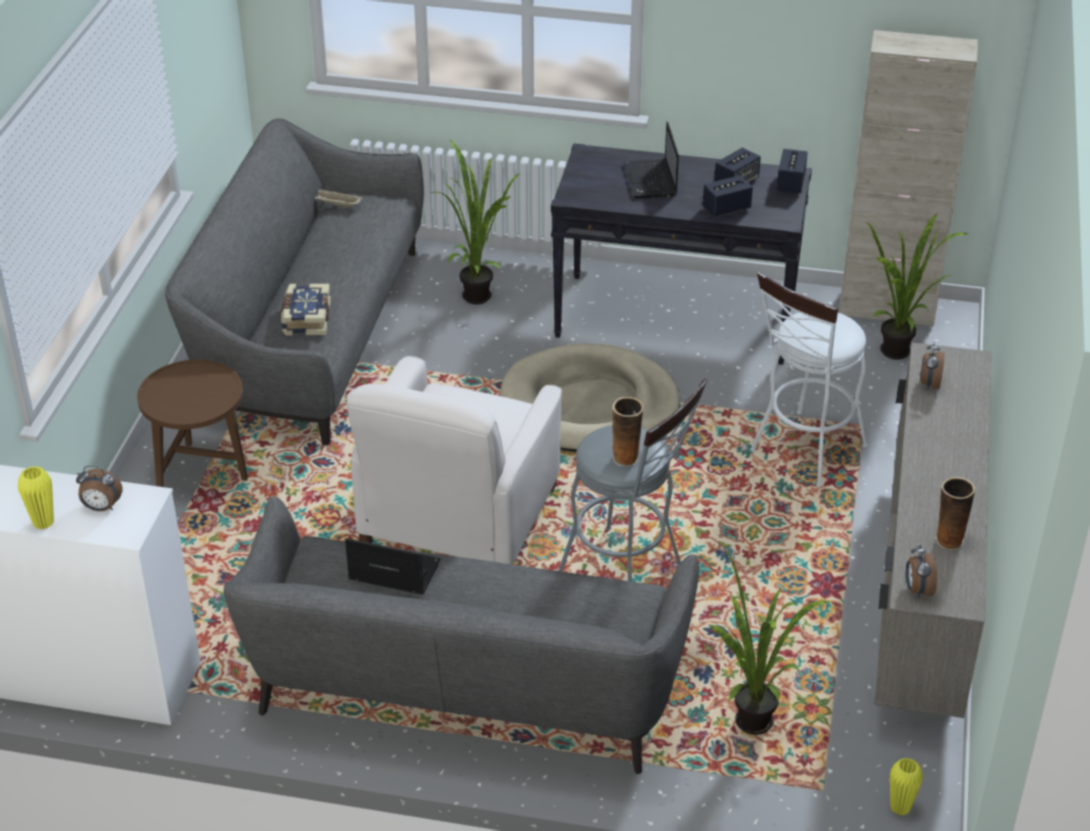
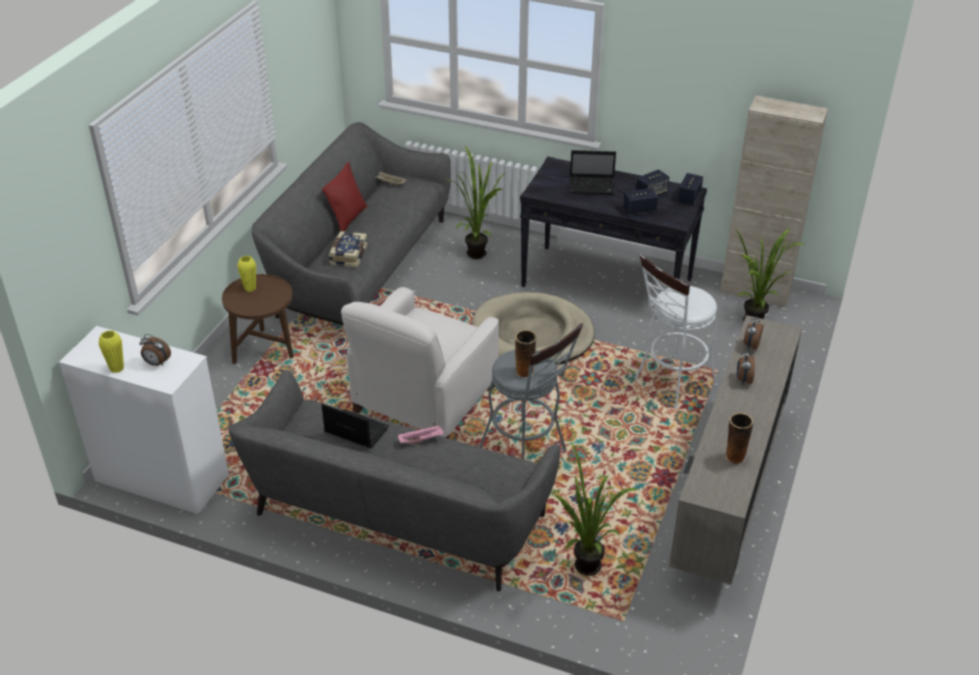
camera: 10 degrees right, 0 degrees up
(289, 264) = (348, 219): none -> red pillow
(492, 573) = (421, 440): none -> pink tray
(651, 181) = (593, 186): laptop -> laptop turned 90 degrees counterclockwise
(900, 807) = (675, 641): yellow vase -> yellow vase (250, 288)
(917, 590) = (702, 489): alarm clock -> alarm clock (743, 379)

